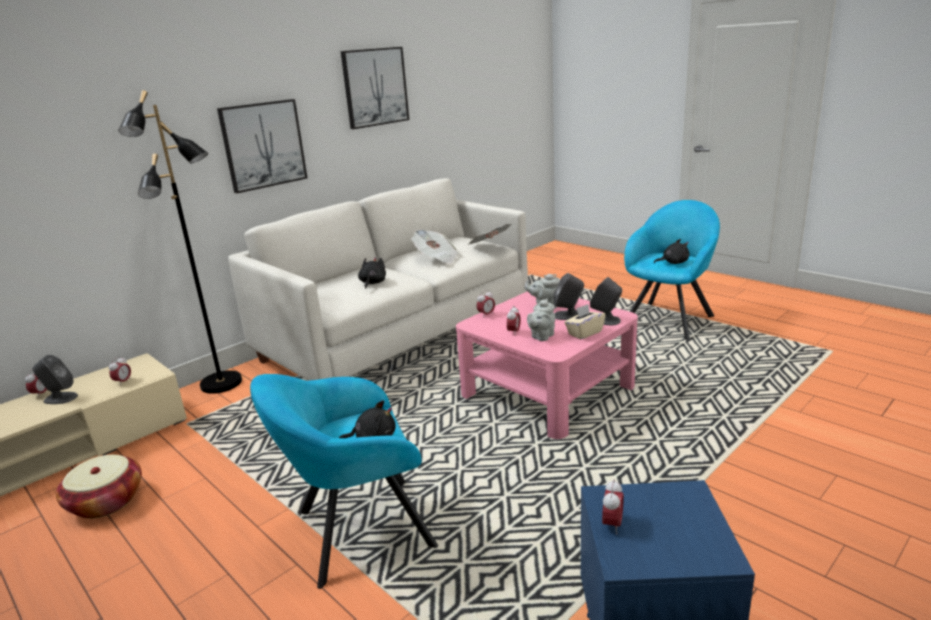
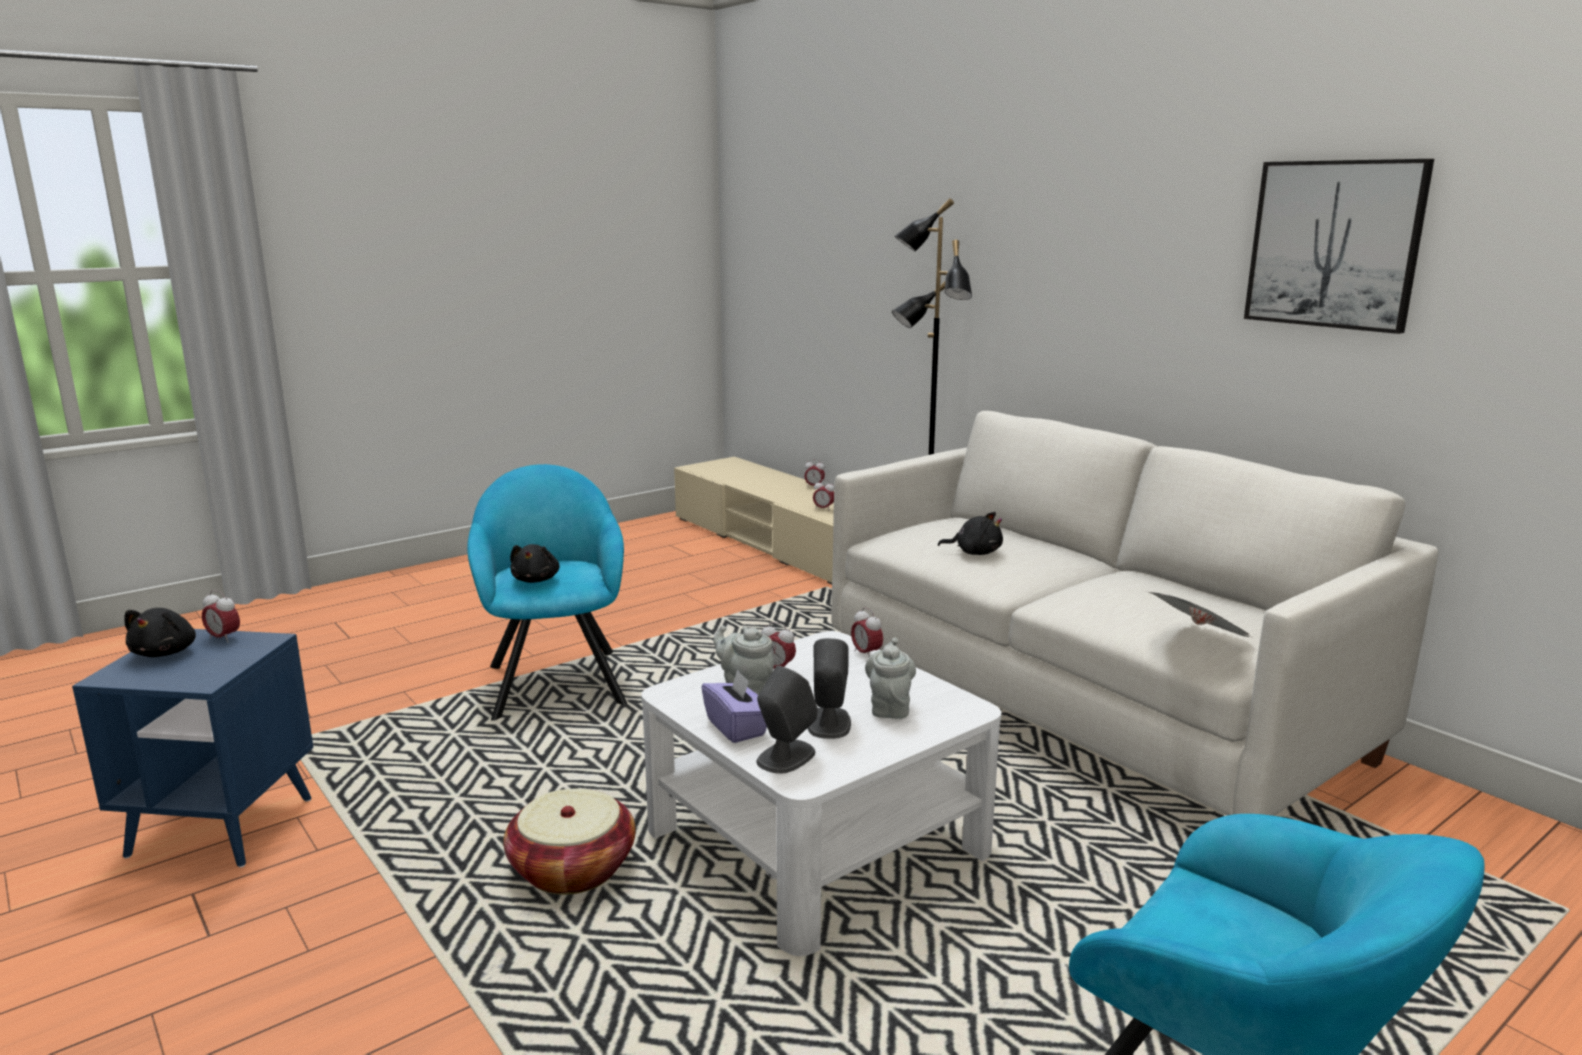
camera: 95 degrees right, 5 degrees down
(60, 398) = (800, 493): grey speaker -> none
(106, 502) = (695, 573): basket -> basket (572, 869)
(263, 145) = (1087, 304): picture -> none
(436, 258) = (1112, 596): newspaper -> none
(547, 390) = (819, 841): pink coffee table -> white coffee table
(584, 333) = (737, 727): beige tissue box -> purple tissue box
(673, 263) = (1189, 944): black plush toy -> black plush toy (166, 652)

